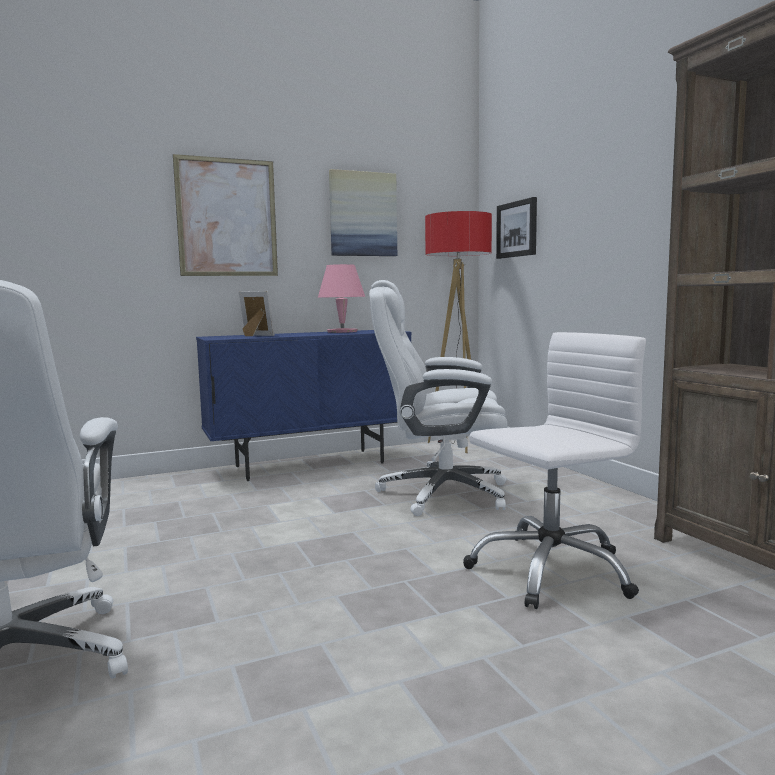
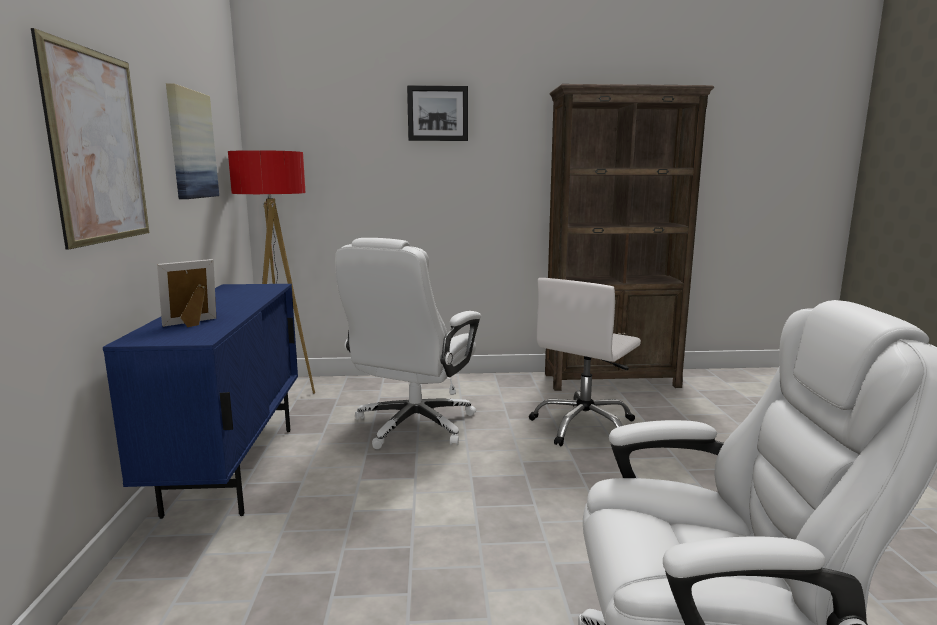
camera: 70 degrees left, 5 degrees up
(342, 331) = (222, 296): pink table lamp -> none
(517, 229) = (319, 170): picture -> picture (437, 113)
(550, 570) = (584, 426): white office chair -> white office chair turned 135 degrees counterclockwise

